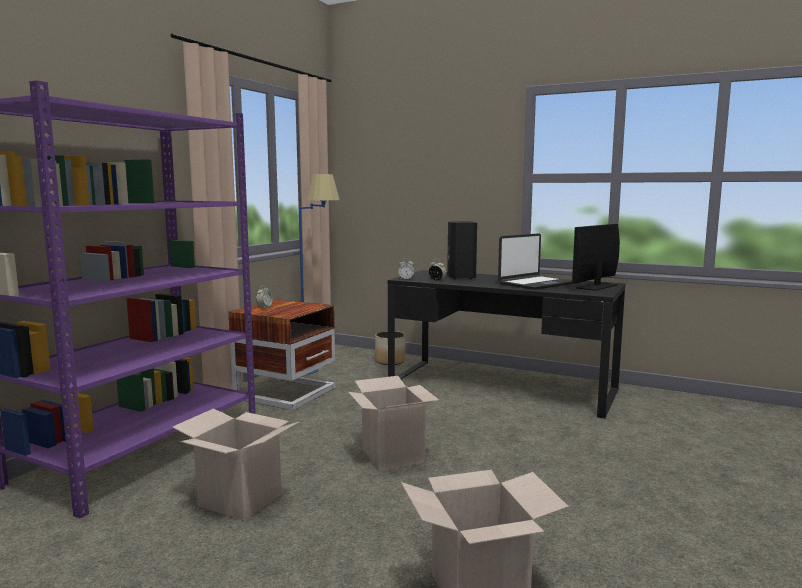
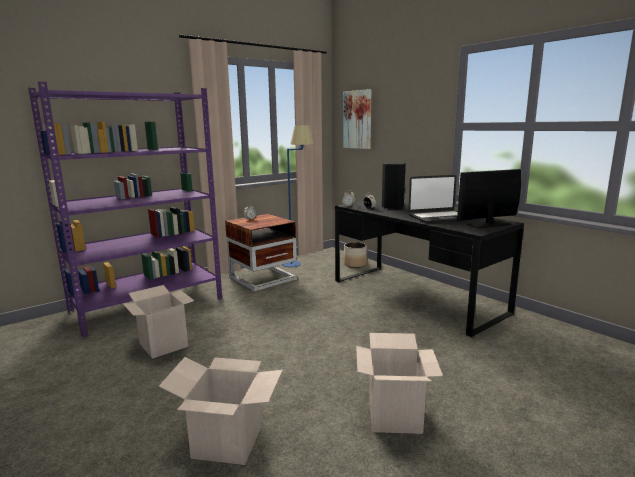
camera: 25 degrees right, 5 degrees up
(377, 170) = (357, 119): none -> picture
(393, 456) = (279, 335): cardboard box -> cardboard box (394, 415)

